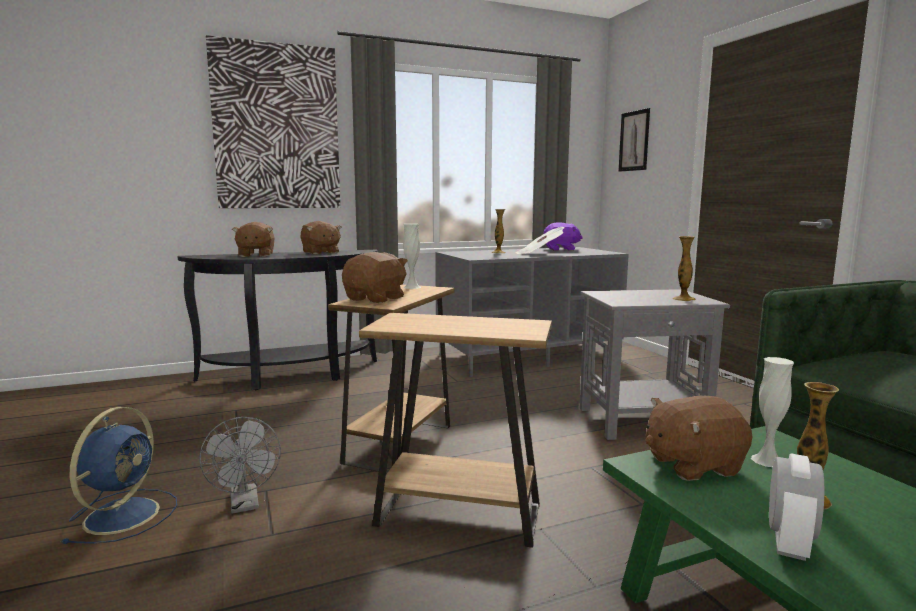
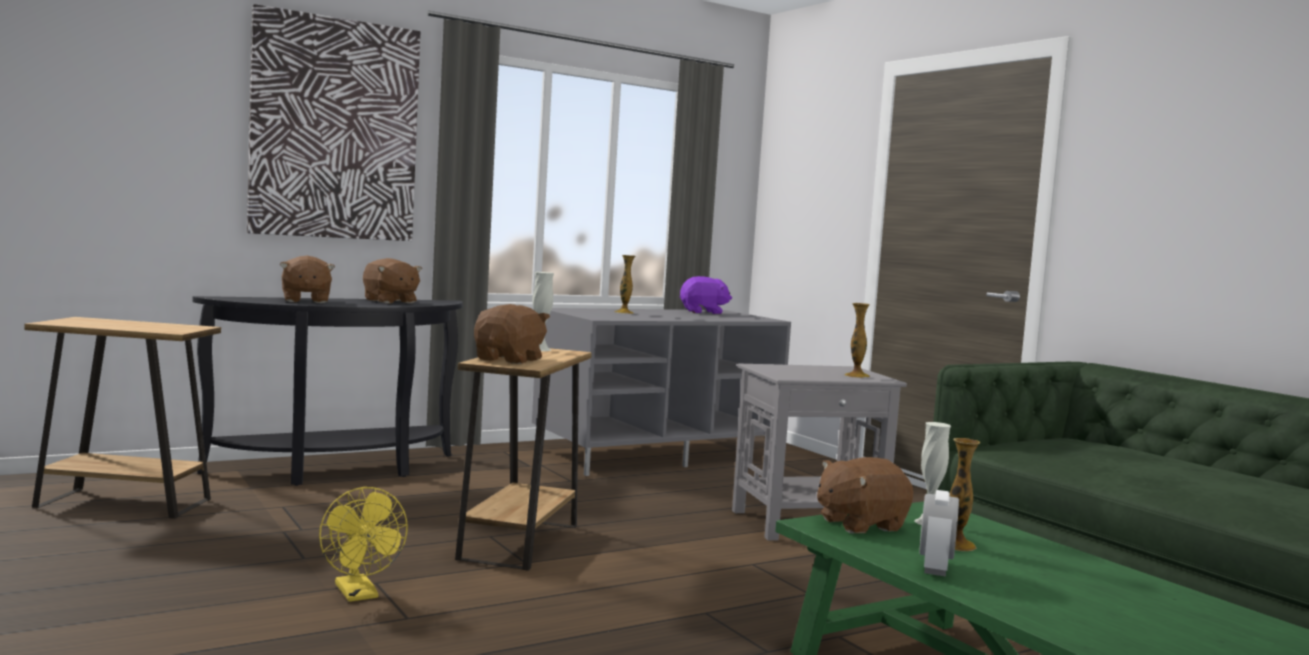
camera: 10 degrees left, 5 degrees down
(124, 514) = (215, 603): blue fan -> none
(245, 505) = (359, 595): grey fan -> yellow fan
(458, 515) = (612, 602): brown side table -> brown side table (124, 503)
(539, 254) = (678, 316): newspaper -> none
(634, 141) = (800, 176): picture -> none

